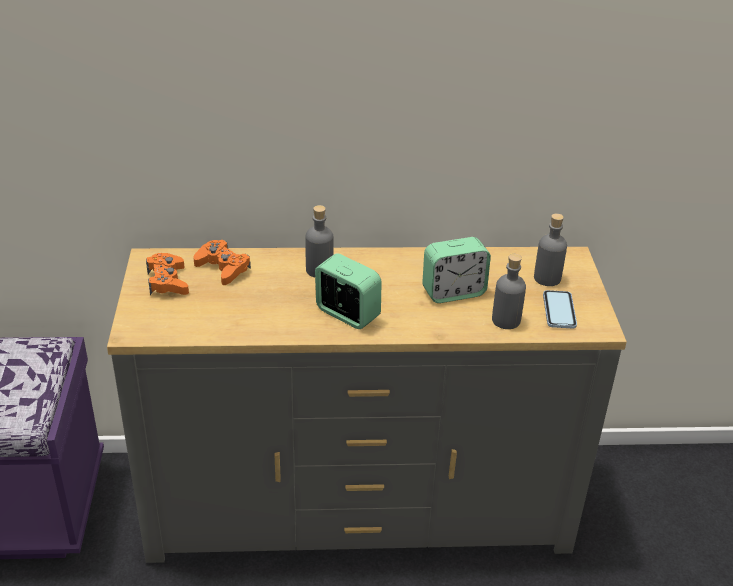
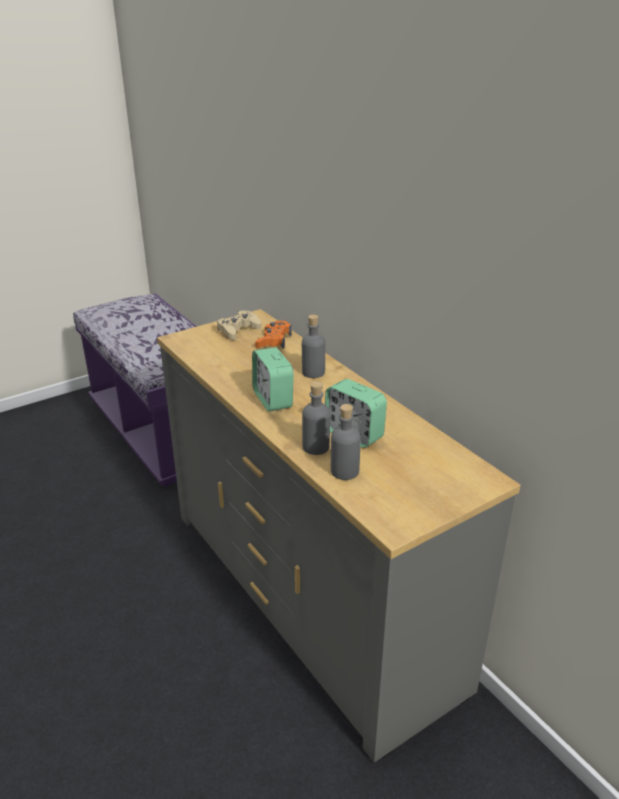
camera: 60 degrees right, 5 degrees down
(167, 281) = (238, 330): orange game controller -> beige game controller
(347, 314) = (273, 400): alarm clock -> alarm clock turned 150 degrees clockwise
(547, 278) = (434, 475): grey bottle -> grey bottle (315, 447)
(559, 311) = (392, 496): phone -> none

